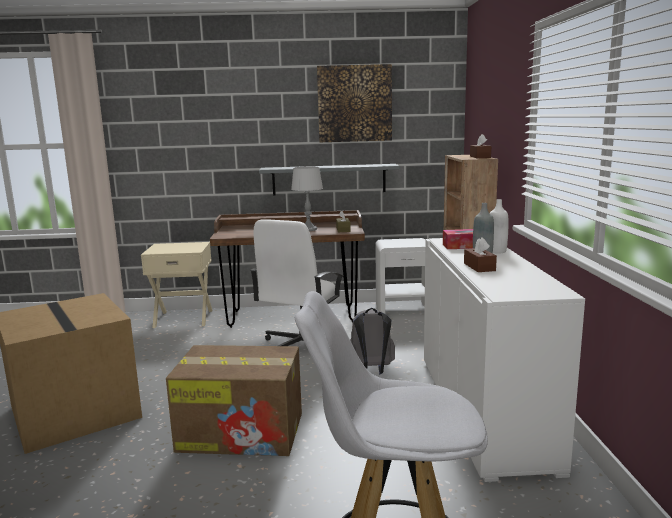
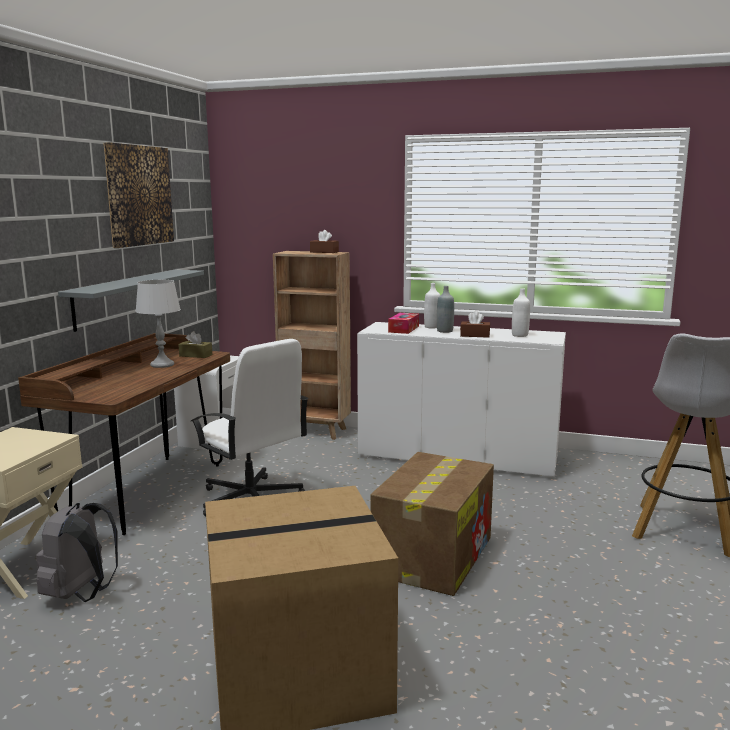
camera: 70 degrees left, 0 degrees up
(371, 370) = (351, 479): grey backpack -> grey backpack (81, 593)
(514, 281) = (520, 335): none -> white bottle

